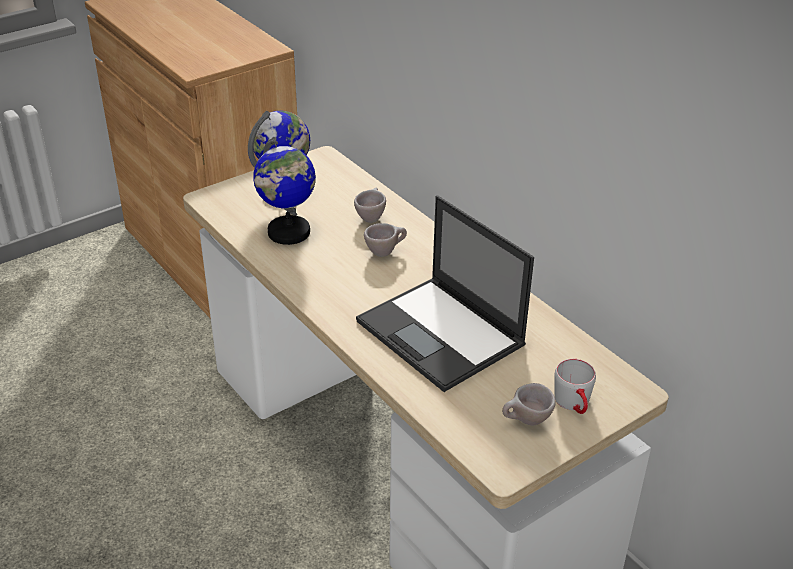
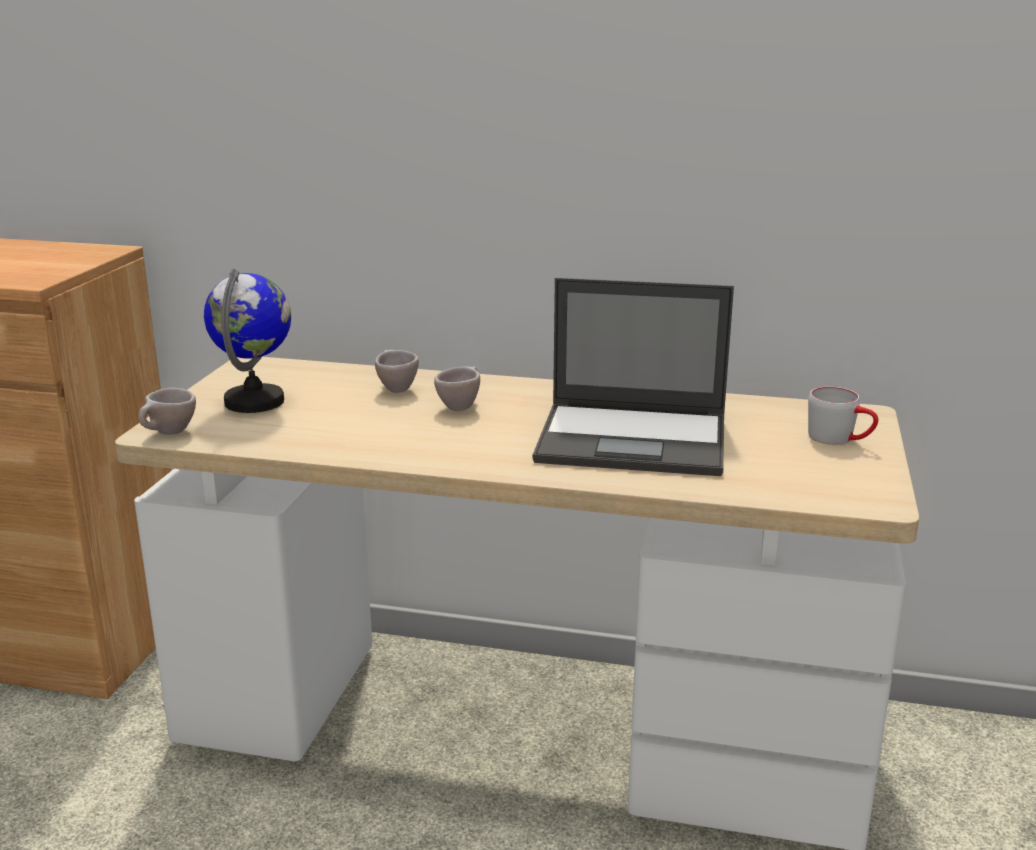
camera: 40 degrees left, 15 degrees down
(288, 232) = (320, 427): globe -> none
(526, 422) = (828, 465): beige cup -> beige cup (168, 434)

